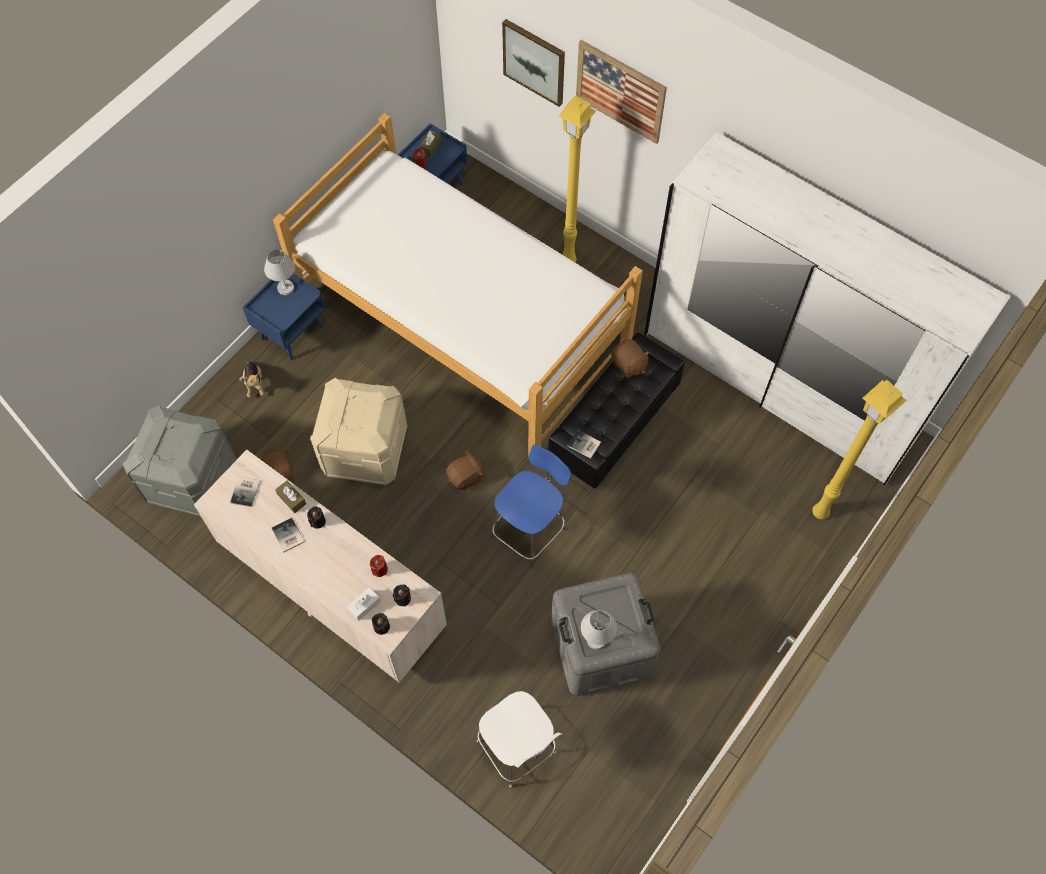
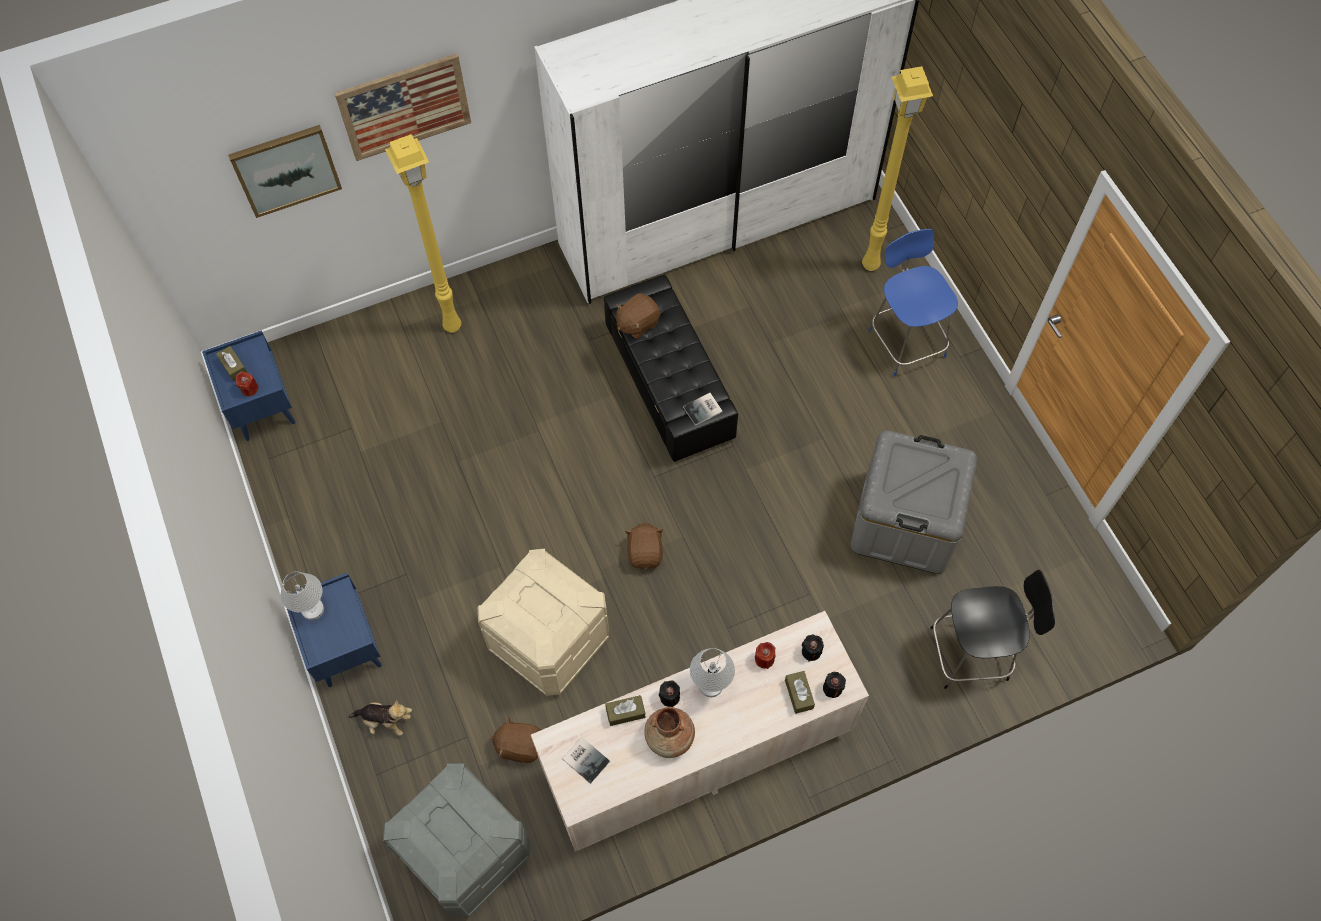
camera: 60 degrees left, 0 degrees up
(287, 536) = (669, 738): book -> brown vase
(364, 605) = (799, 694): white tissue box -> brown tissue box
(462, 321) = (454, 463): bed -> none
(518, 749) = (972, 653): white chair -> black chair
(530, 531) = (743, 523): blue chair -> blue chair (905, 341)
(596, 640) = (936, 500): white table lamp -> white table lamp (710, 685)
(628, 364) = (637, 323): brown plush toy -> brown plush toy turned 150 degrees clockwise

